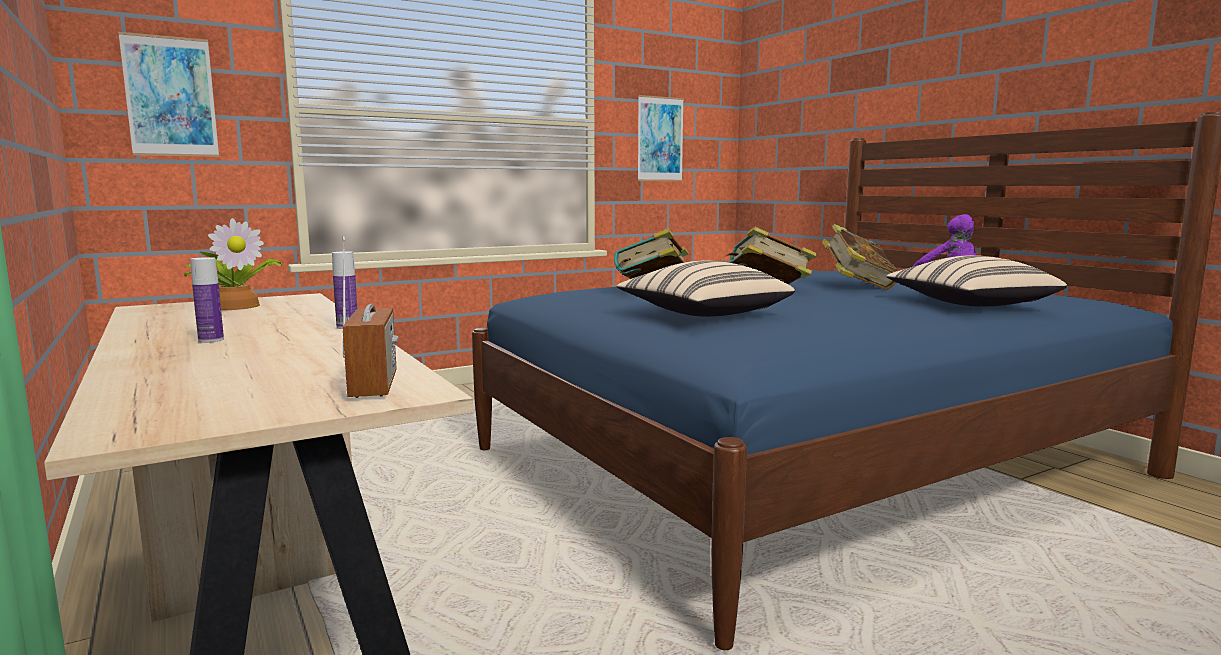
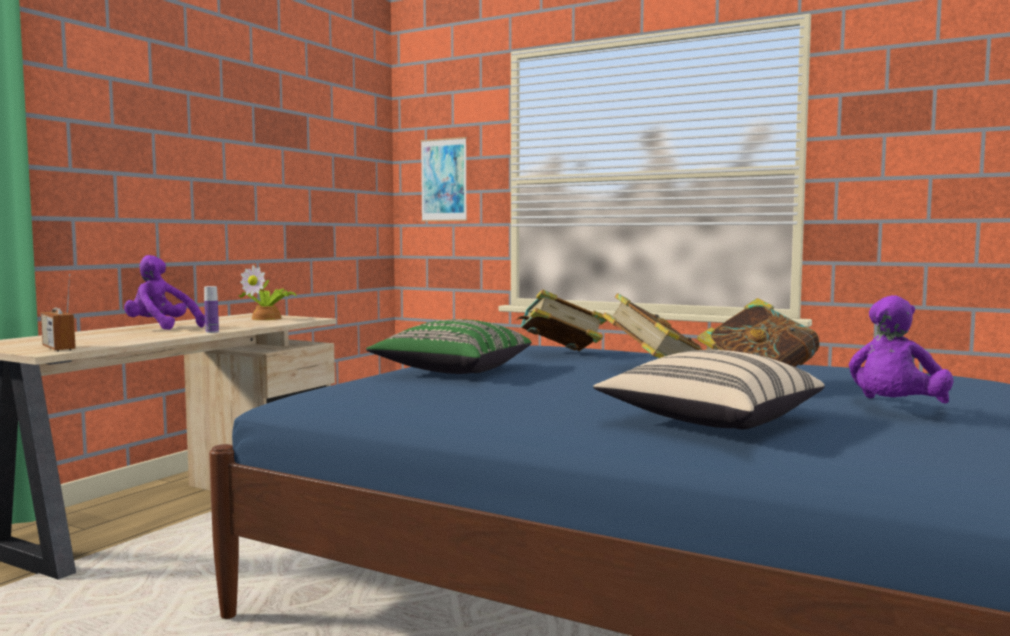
camera: 60 degrees right, 5 degrees down
(211, 340) = (161, 328): bottle -> purple plush toy
(374, 385) = (58, 348): radio -> radio turned 90 degrees clockwise
(660, 139) = (911, 181): picture -> none
(703, 315) = (452, 371): beige pillow -> green pillow

